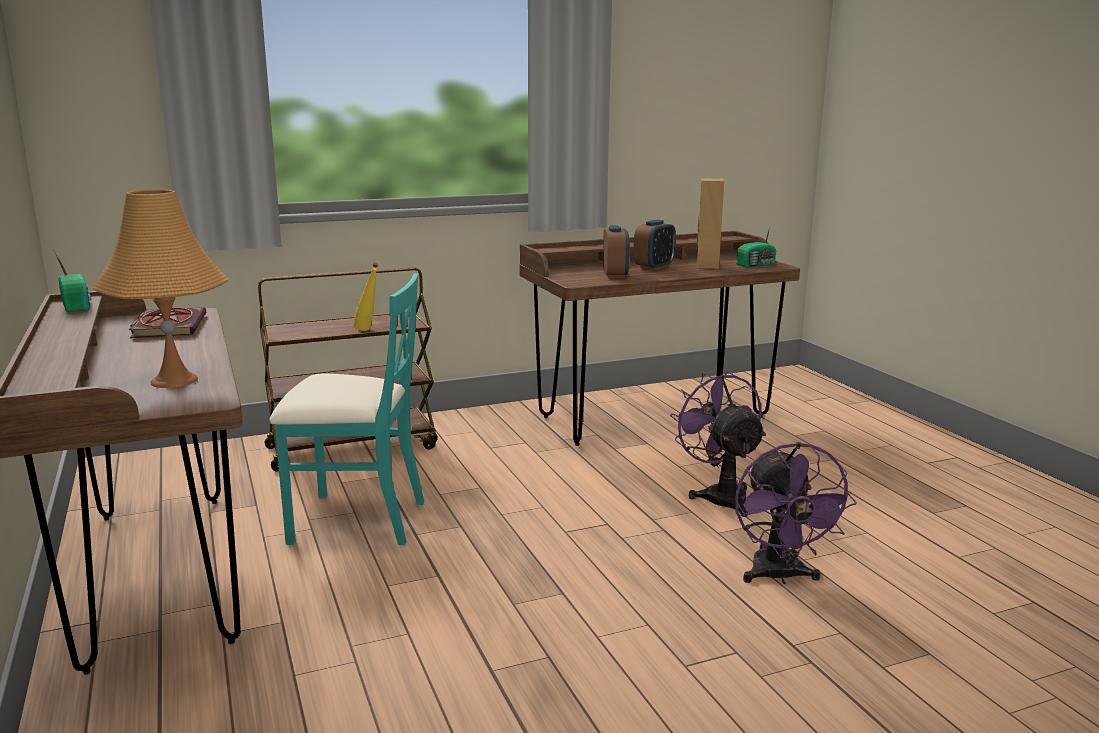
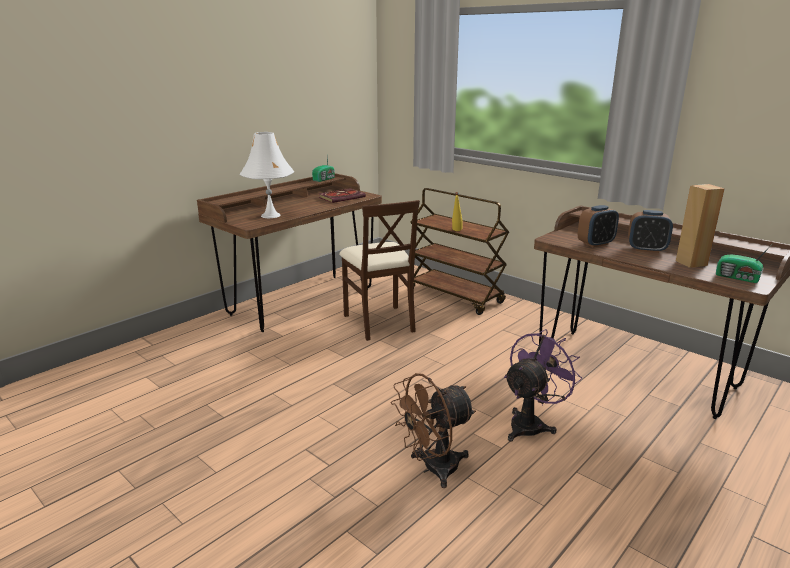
camera: 65 degrees right, 5 degrees up
(174, 381) = (270, 215): orange table lamp -> white table lamp
(356, 520) = (379, 322): turquoise chair -> beige chair
(779, 576) = (432, 469): purple fan -> brown fan

